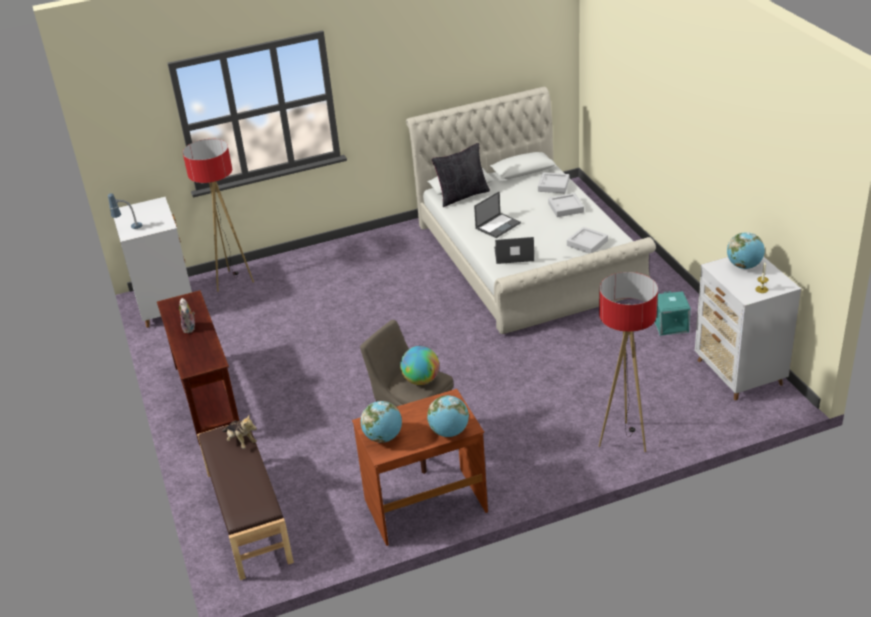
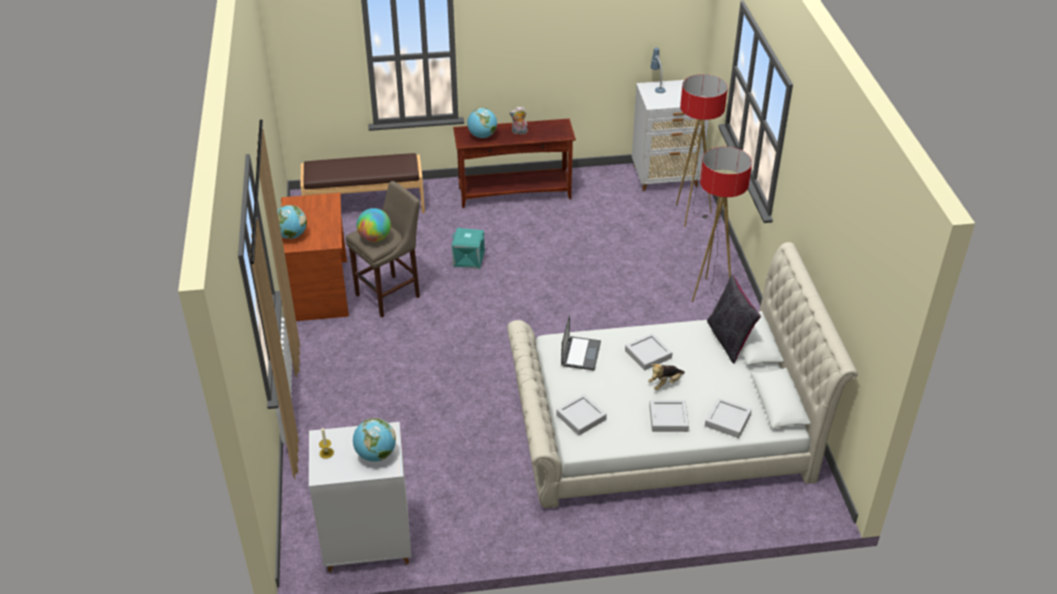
camera: 100 degrees right, 5 degrees up
(241, 441) = (393, 170): plush toy -> plush toy (665, 383)
(383, 437) = (308, 204): globe -> globe (482, 136)
(498, 225) = (648, 354): laptop -> grey tray
(623, 440) = (322, 422): floor lamp -> floor lamp (710, 293)
(671, 325) = (476, 512): turquoise storage box -> turquoise storage box (468, 259)

